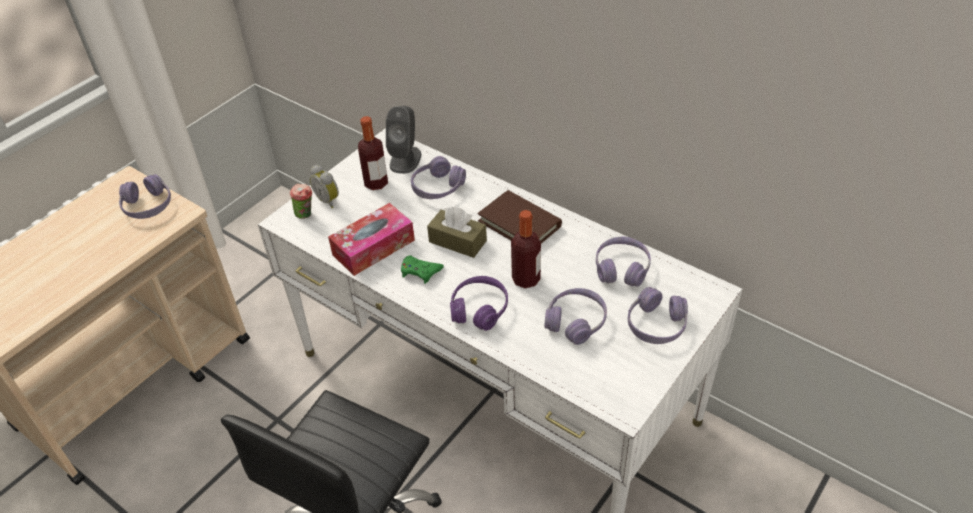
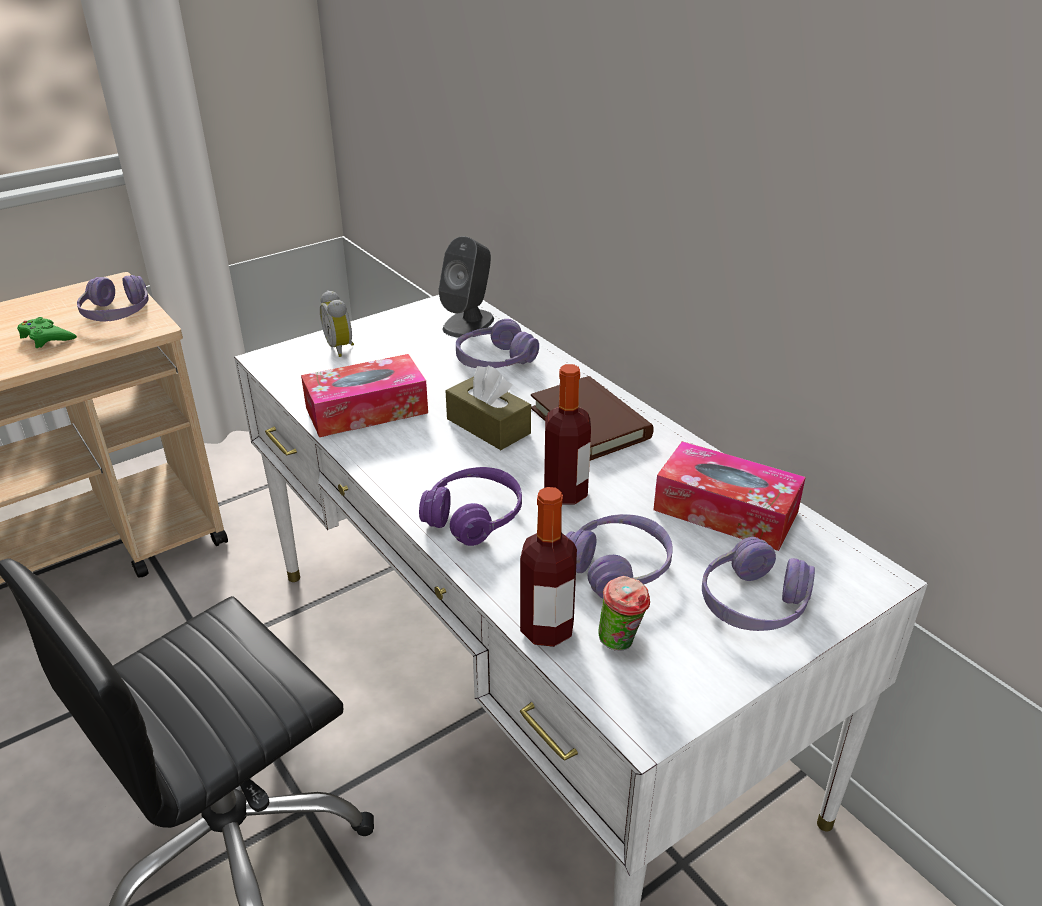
camera: 15 degrees right, 10 degrees down
(306, 215) = (301, 358): cup -> cup (622, 643)
(376, 183) = (414, 341): bottle -> bottle (547, 629)
(420, 271) = (414, 451): green game controller -> green game controller (46, 337)
(622, 268) = (725, 511): purple headphones -> tissue box

